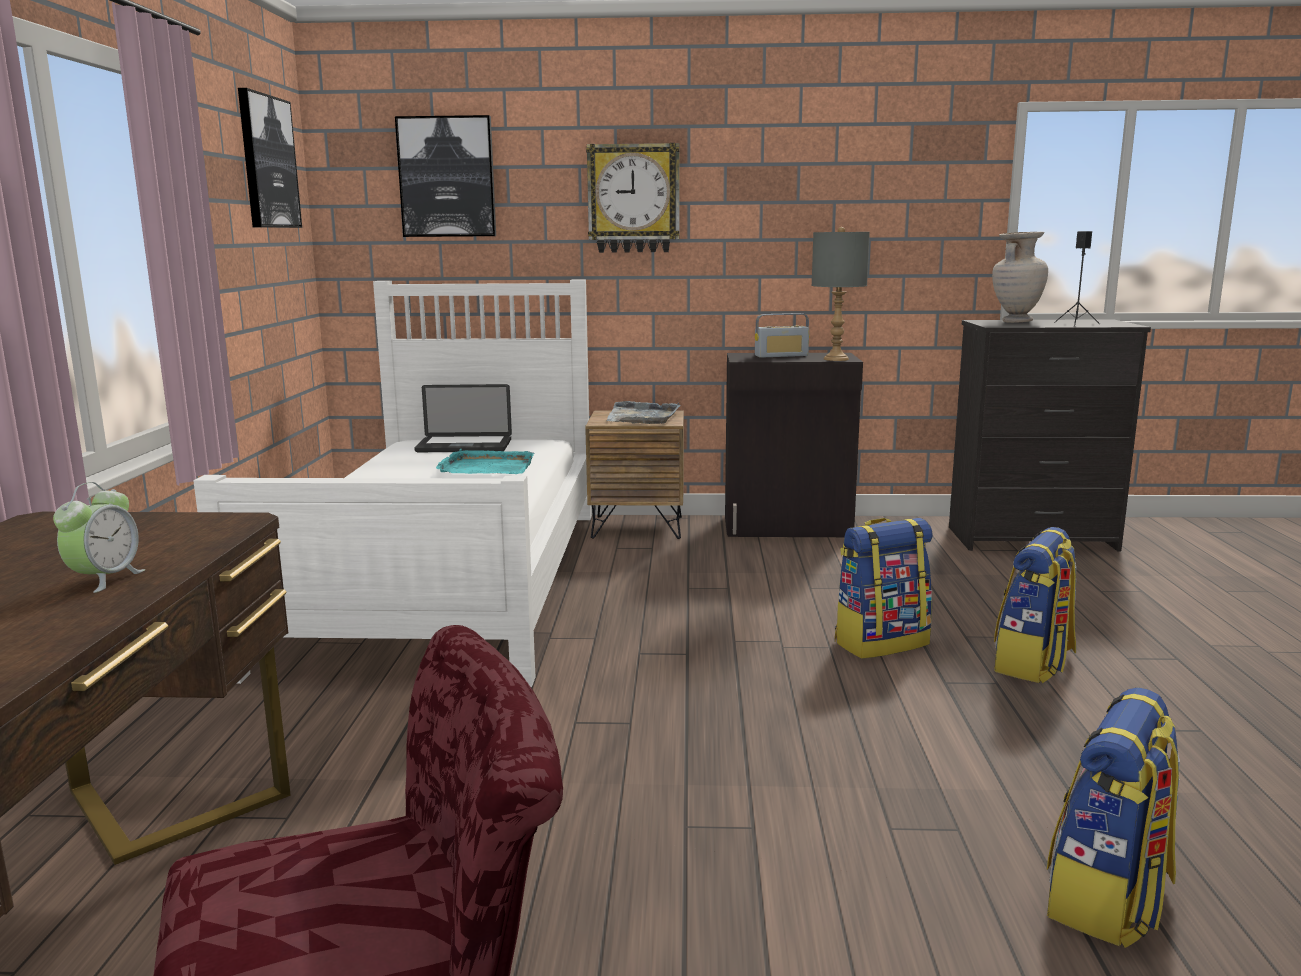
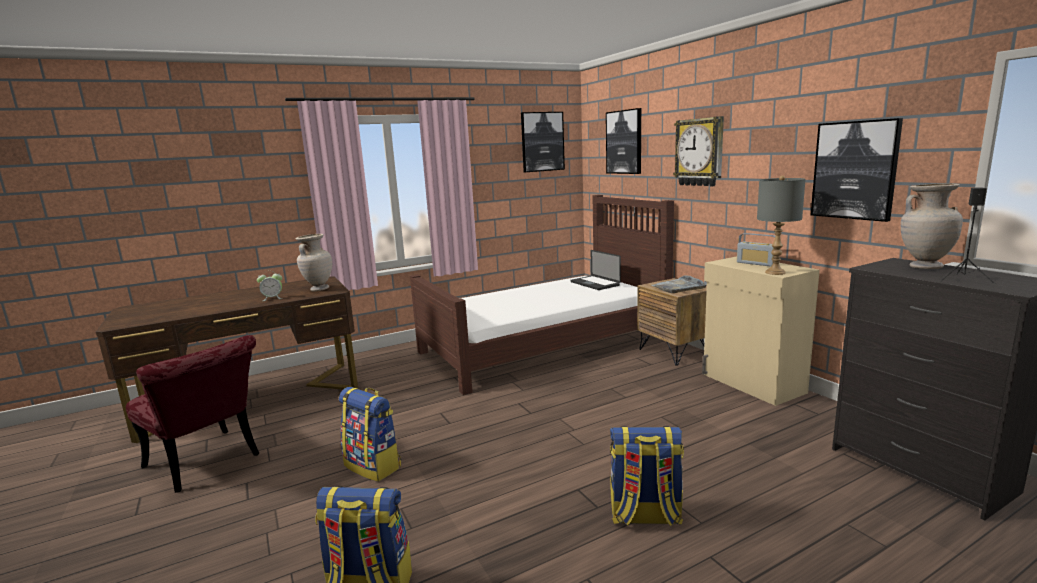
camera: 60 degrees right, 0 degrees up
(156, 532) = (318, 289): none -> beige vase
(448, 580) = (545, 345): white bed -> brown bed
(486, 467) = (567, 296): turquoise tray -> none
(788, 527) = (752, 384): black cabinet -> beige cabinet
(881, 642) = (609, 457): backpack -> backpack (374, 466)
(882, 224) = (855, 170): none -> picture

